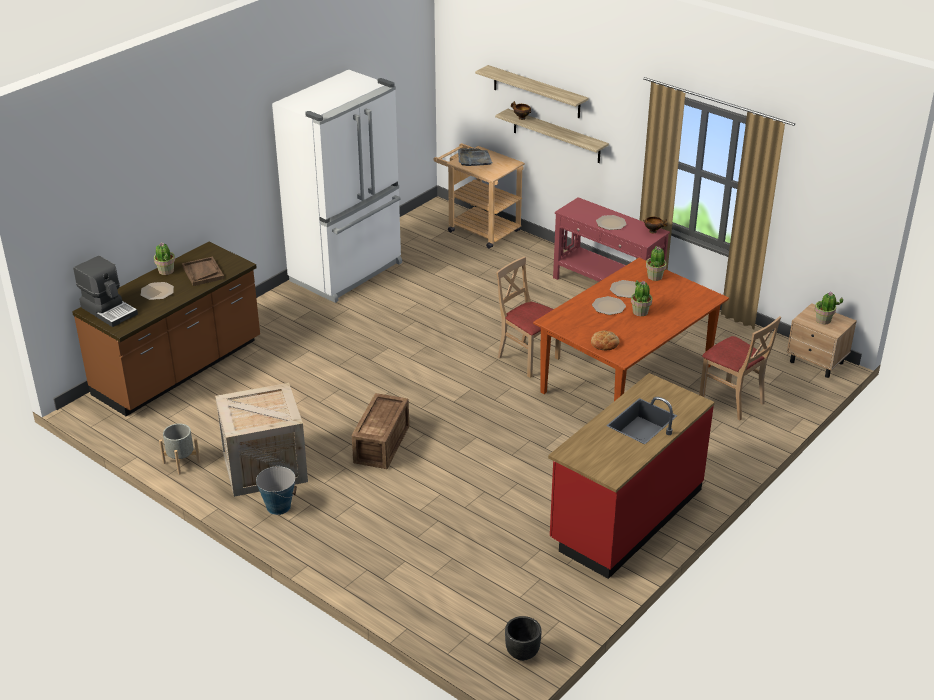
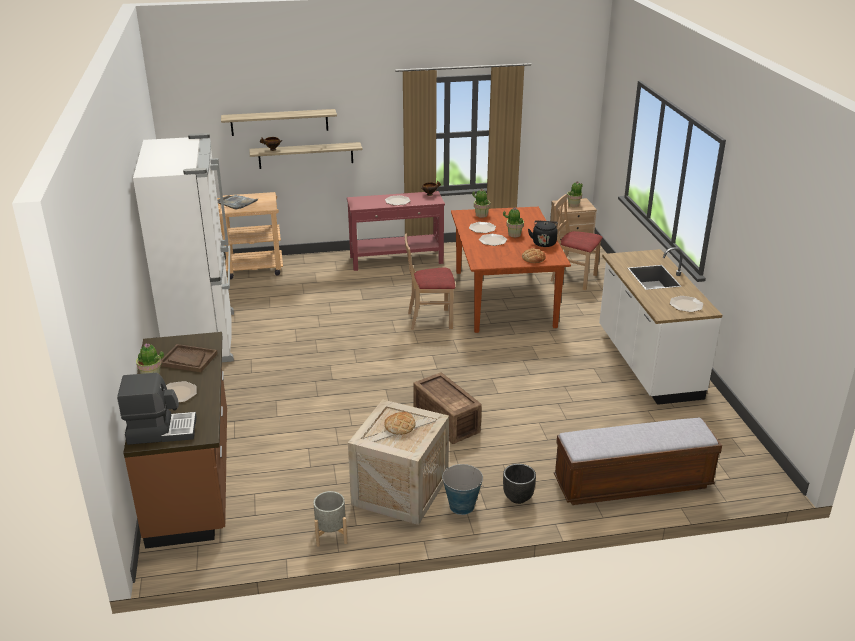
camera: 50 degrees left, 5 degrees down
(262, 408) = (400, 426): none -> bread
(410, 585) = (632, 483): none -> bench
(522, 653) = (753, 468): black planter -> black planter (518, 498)
(606, 460) = (686, 304): none -> plate
(625, 516) = (647, 364): red counter -> white counter
(648, 334) = (544, 243): none -> black kettle
(732, 401) = (573, 278): beige chair -> beige chair turned 150 degrees counterclockwise

